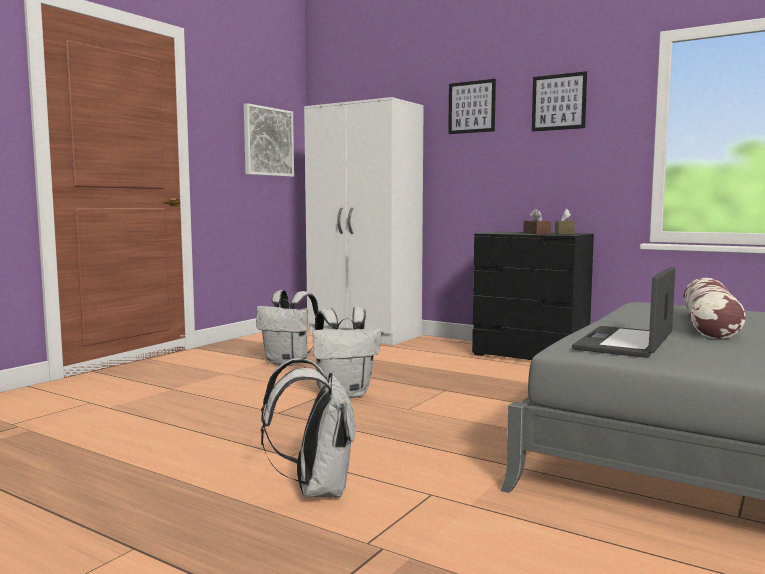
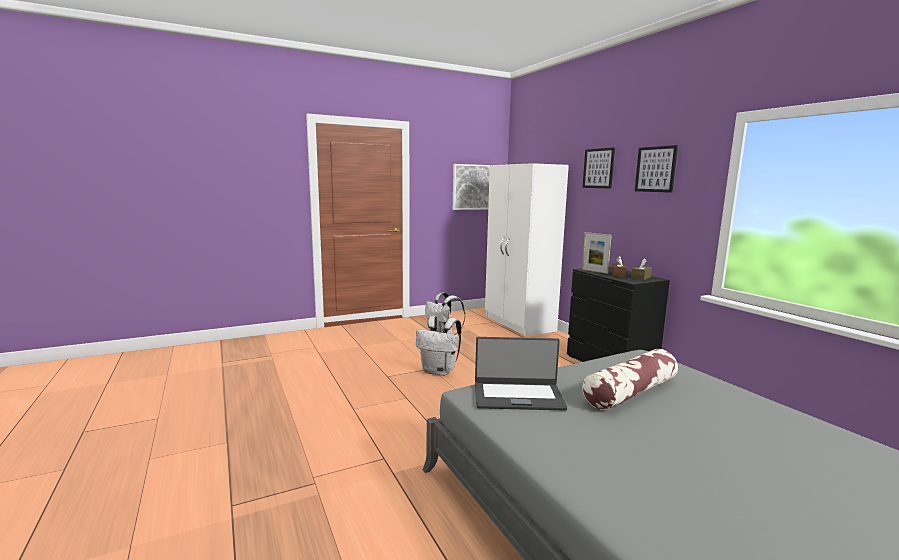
camera: 30 degrees right, 5 degrees up
(316, 489) = (336, 435): white backpack -> none
(503, 233) = (594, 271): none -> picture frame
(626, 343) = (518, 396): laptop -> laptop turned 150 degrees counterclockwise

